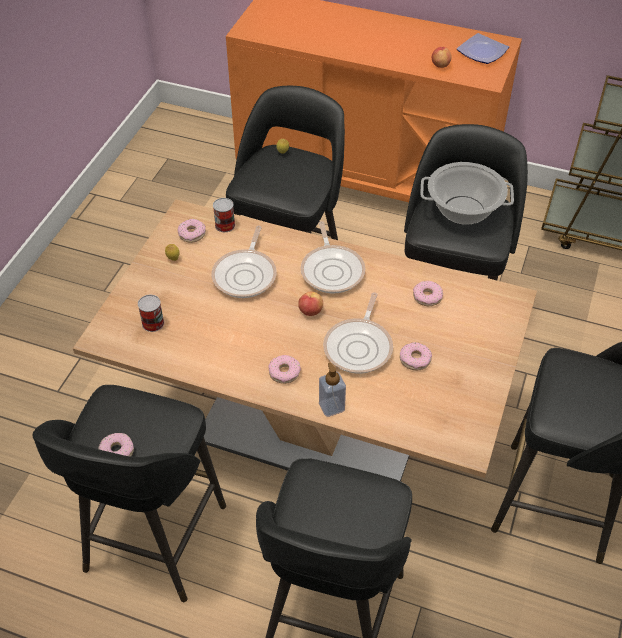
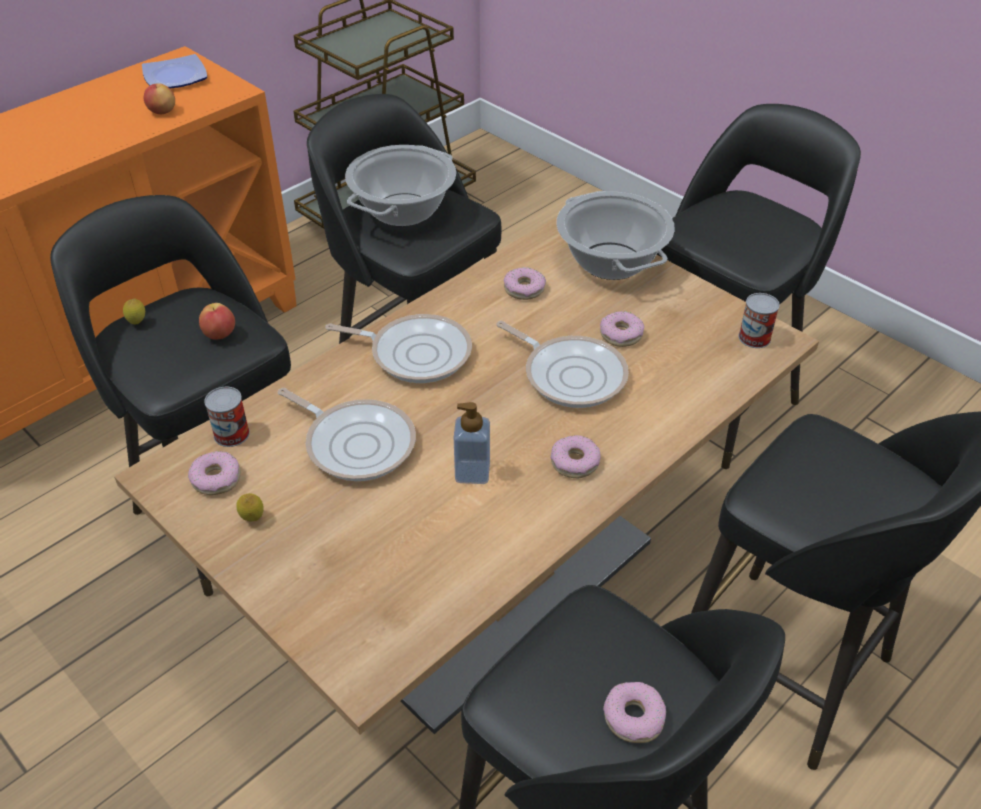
camera: 65 degrees left, 5 degrees down
(153, 323) = (378, 588): can -> can (754, 337)
(310, 311) = (478, 399): apple -> apple (220, 334)
(331, 406) = (660, 435): soap dispenser -> soap dispenser (472, 472)
(490, 331) = (610, 261): none -> cooking pot

